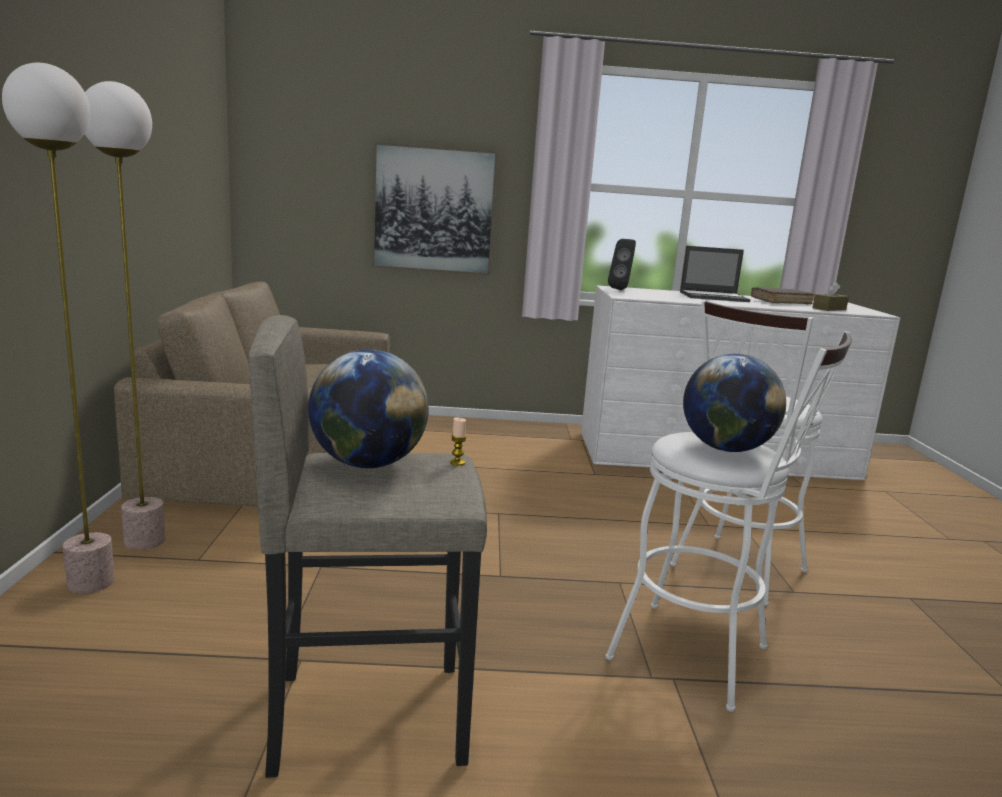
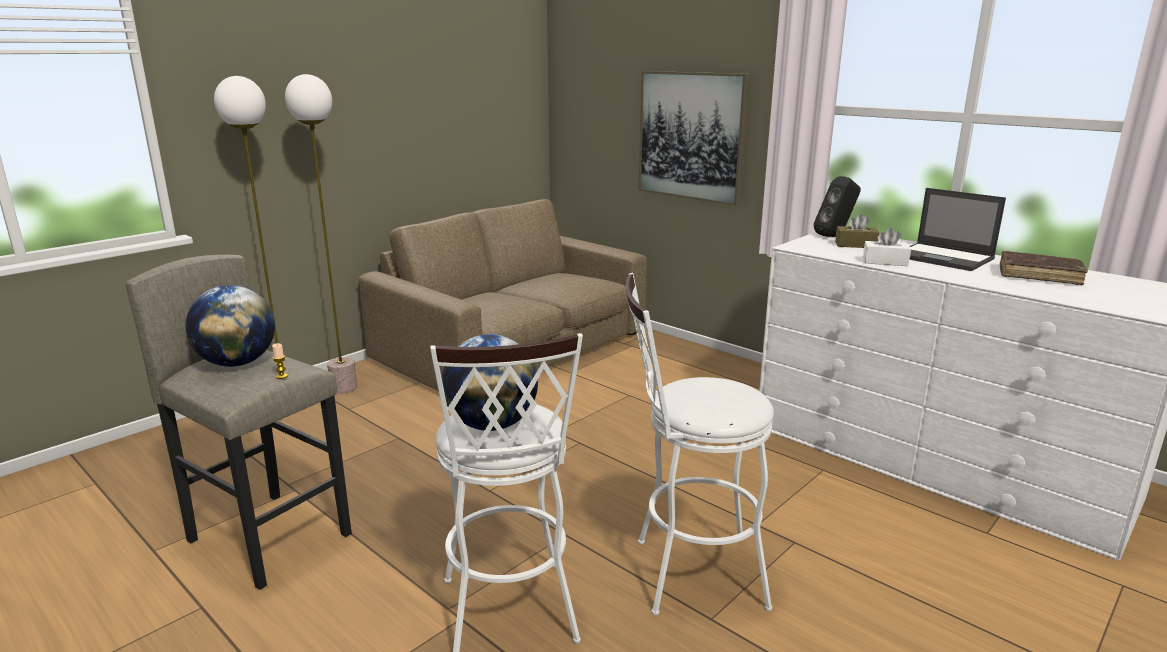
camera: 45 degrees right, 5 degrees up
(698, 301) = (885, 262): none -> white tissue box
(829, 309) = (1085, 296): brown tissue box -> brown tissue box (855, 245)

